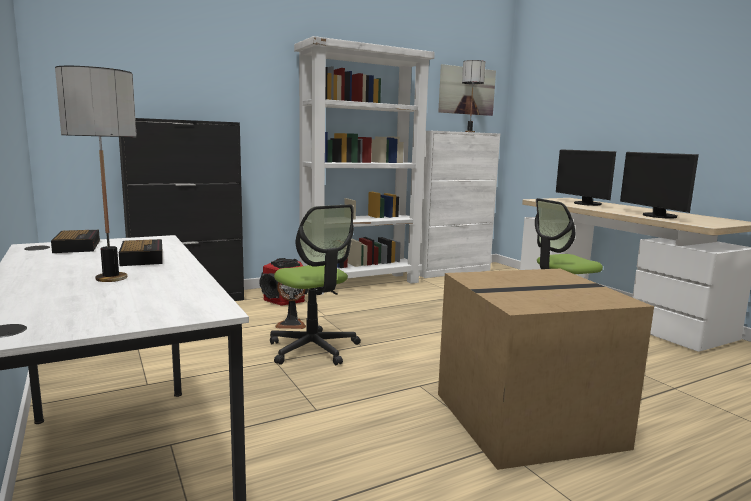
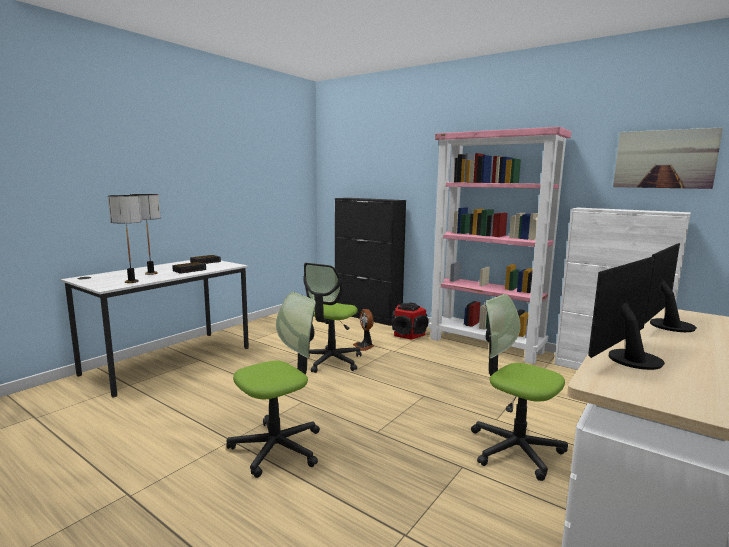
camera: 65 degrees right, 0 degrees up
(360, 283) = (486, 345): white bookcase -> pink bookcase
(469, 132) = (643, 211): table lamp -> table lamp (132, 281)
(527, 418) = (277, 447): cardboard box -> office chair

